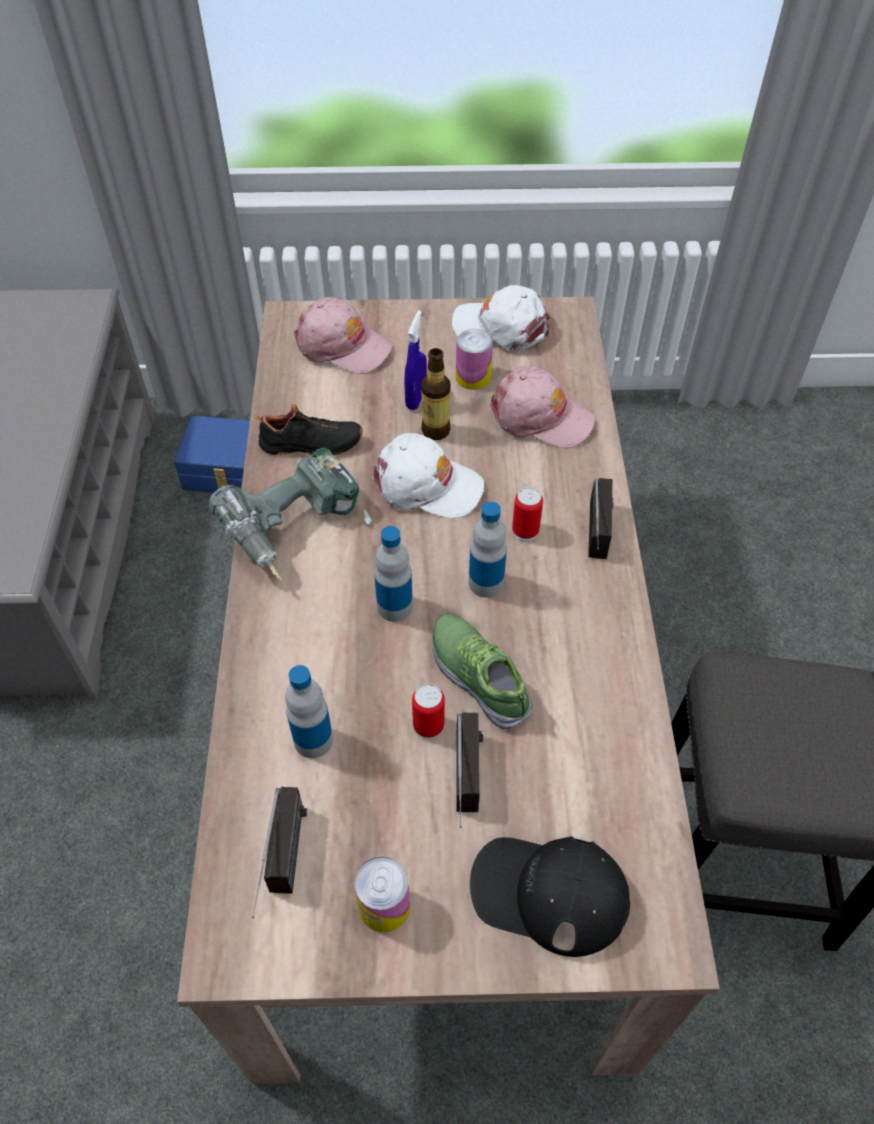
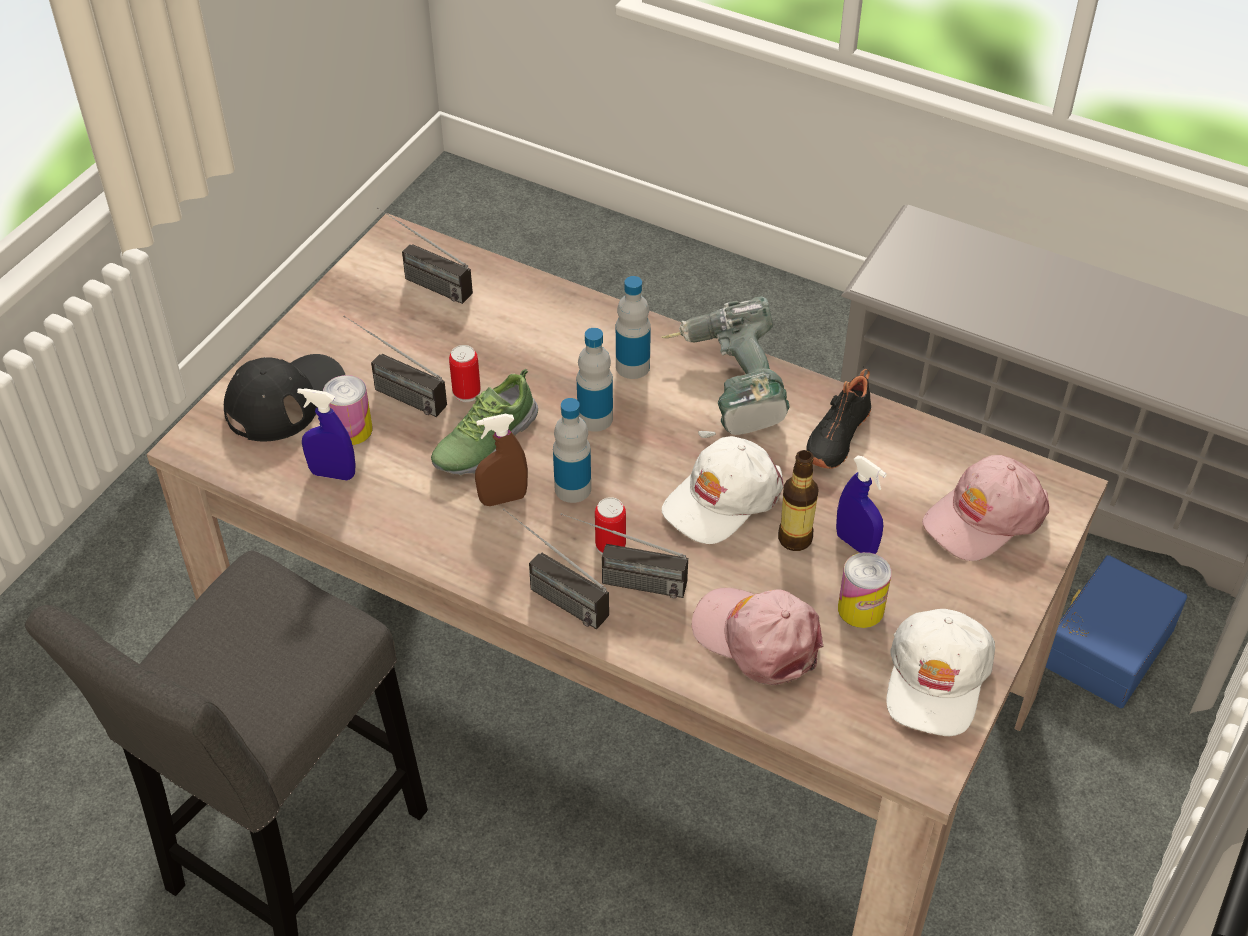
camera: 120 degrees right, 5 degrees down
(313, 740) = (509, 326): bottle -> bottle (632, 366)
(384, 906) = (356, 317): can -> can (351, 430)
(479, 675) = (484, 441): shoe -> shoe turned 135 degrees clockwise
(501, 327) = (936, 679): white cap -> white cap turned 150 degrees clockwise
(533, 625) = (503, 499): none -> brown spray bottle
(540, 417) = (757, 638): pink cap -> pink cap turned 75 degrees clockwise
(552, 509) = (621, 581): none -> radio
(607, 778) = (332, 474): none -> blue spray bottle

